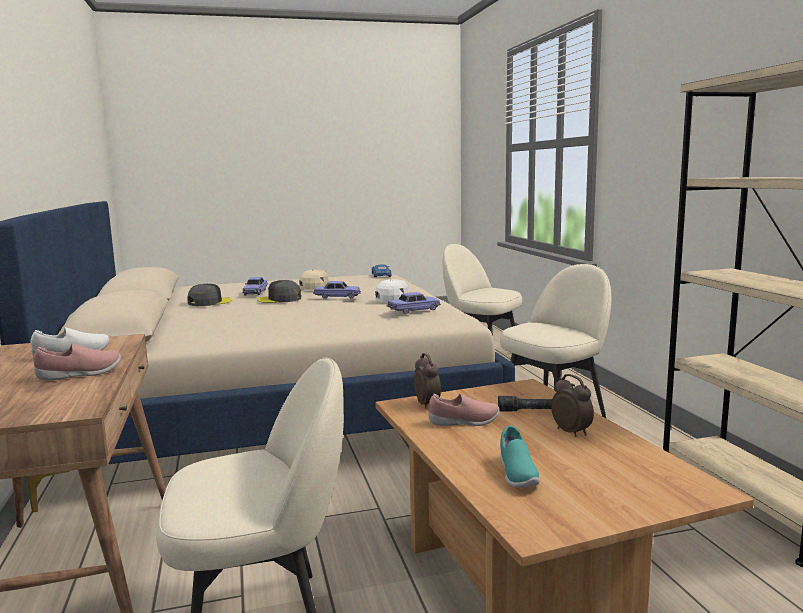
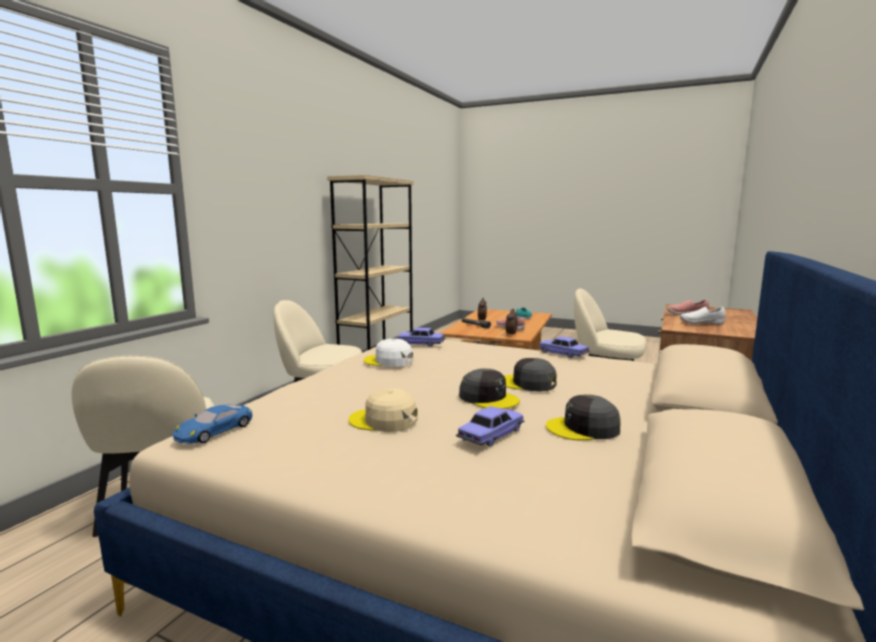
camera: 140 degrees left, 0 degrees up
(266, 309) = (528, 383): none -> grey cap
(337, 297) = (423, 382): toy car -> toy car (563, 354)

